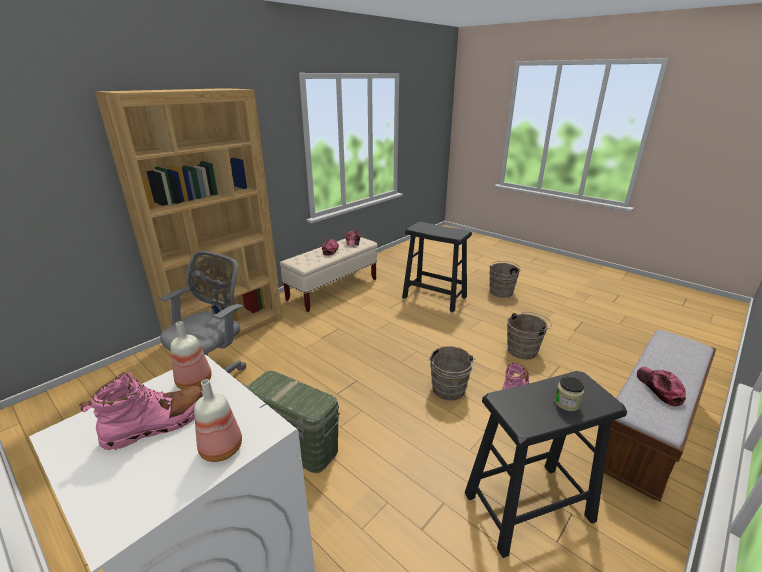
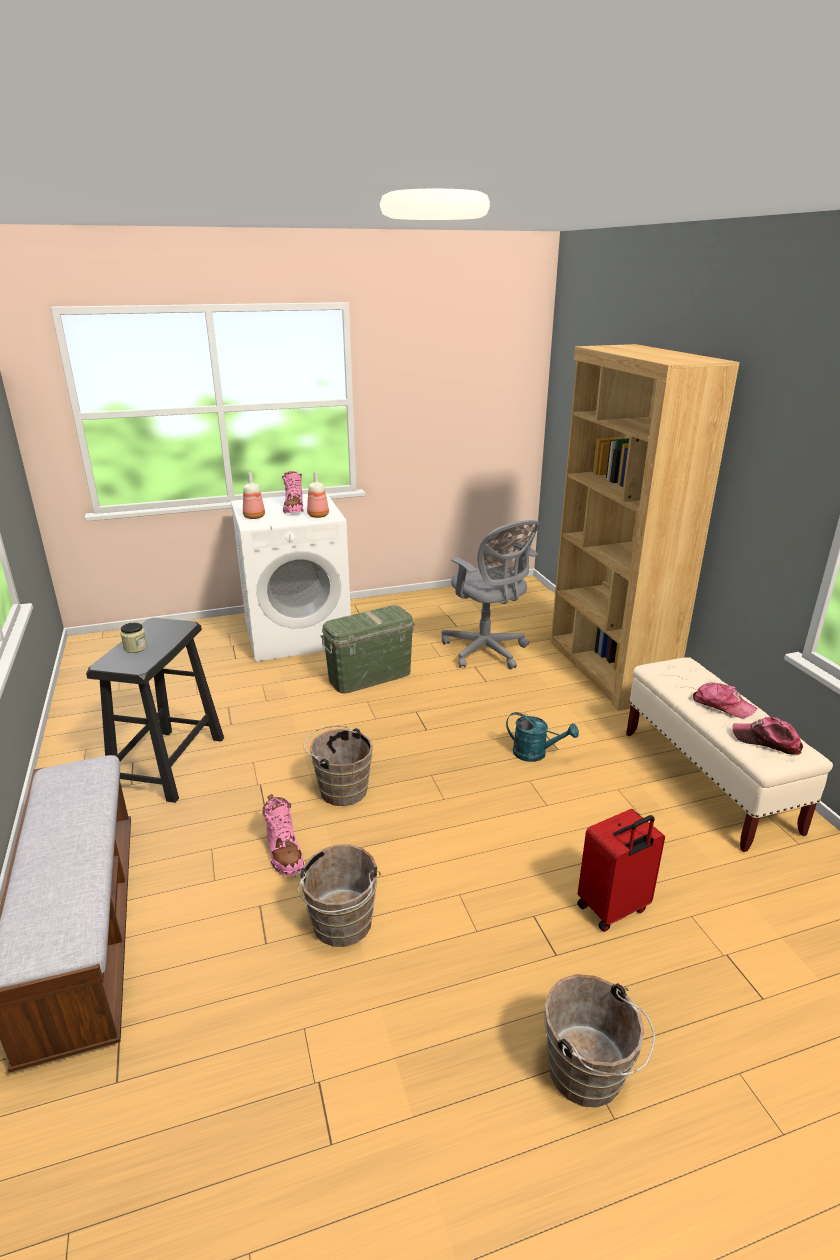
camera: 120 degrees right, 0 degrees up
(349, 334) = (536, 753): none -> turquoise watering can
(434, 297) = (613, 909): black stool -> red suitcase
(659, 388) = (69, 811): cap -> none

